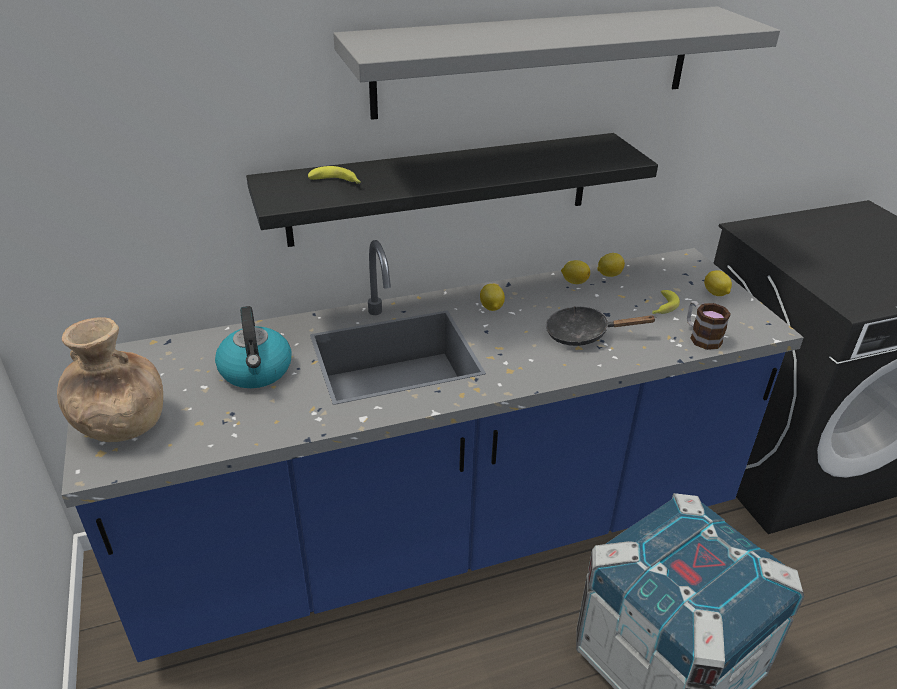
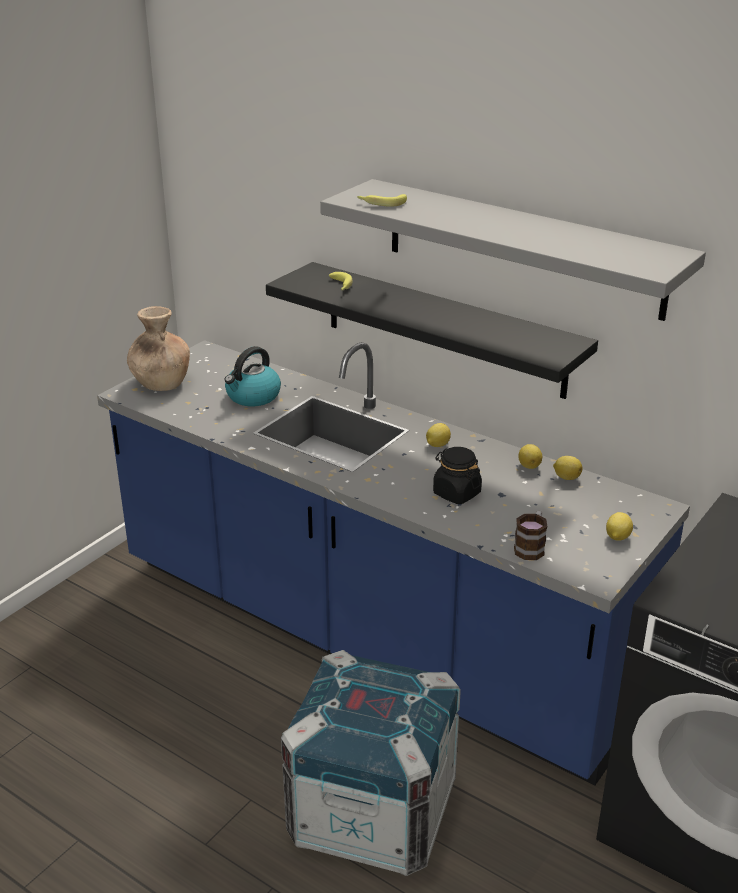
camera: 55 degrees right, 5 degrees down
(583, 334) = (456, 493): black frying pan -> black jar
(662, 308) = (550, 517): banana -> banana (381, 203)

